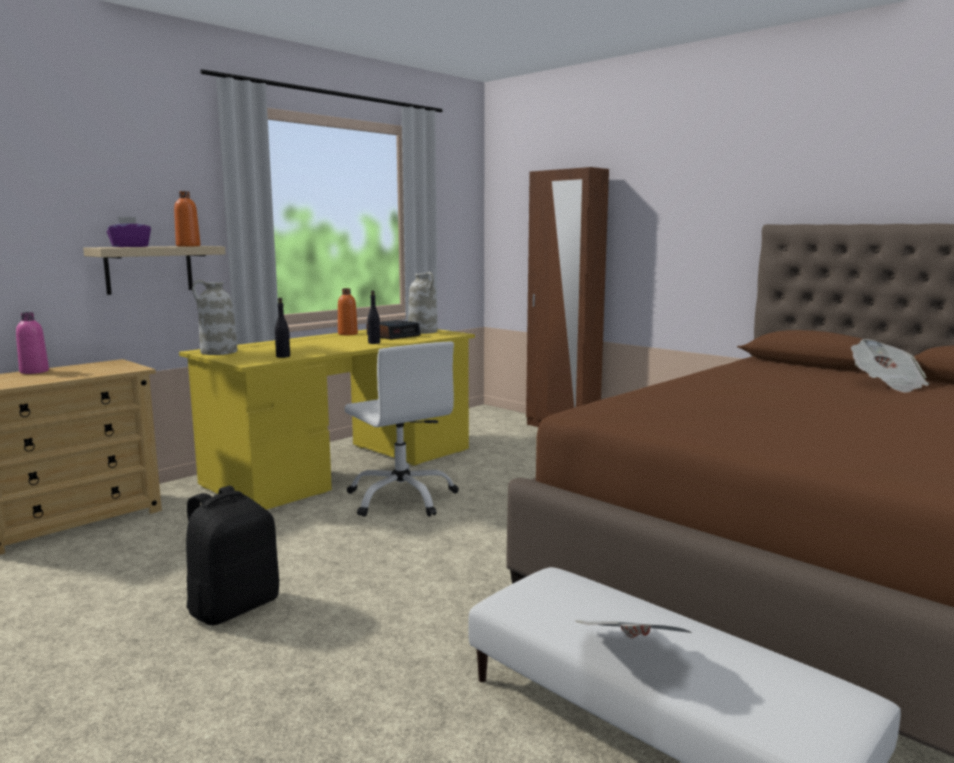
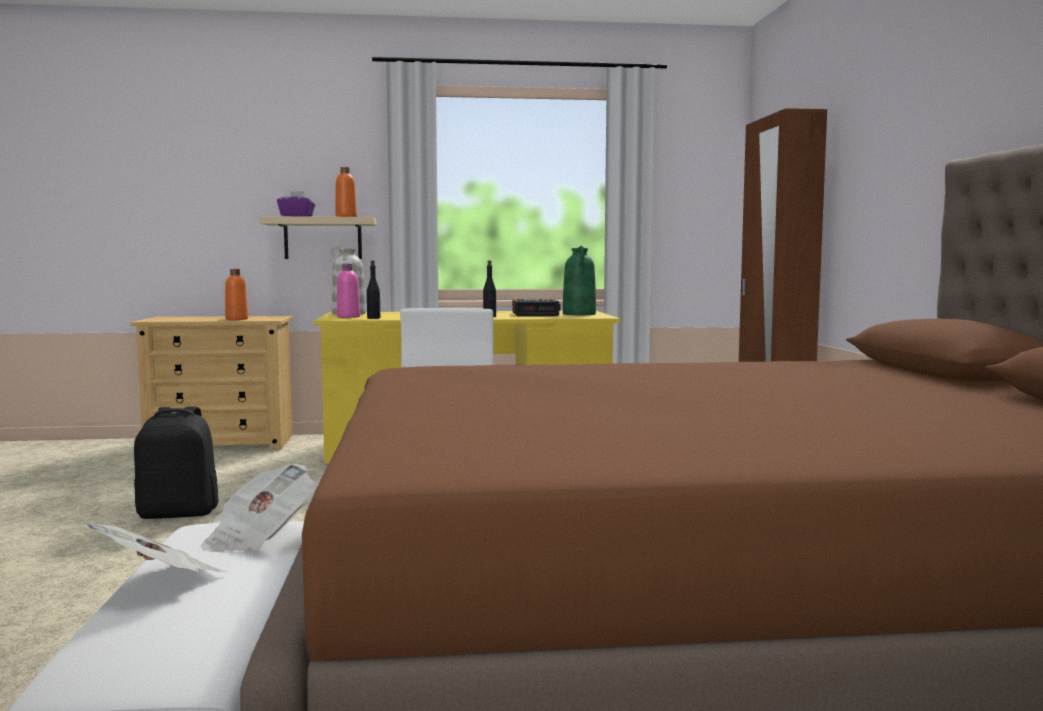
camera: 40 degrees right, 5 degrees down
(34, 371) = (215, 316): pink bottle -> pink bottle (348, 317)
(347, 334) = (504, 311): orange bottle -> orange bottle (237, 319)
(423, 331) = (579, 314): white vase -> green vase
(887, 384) = (923, 394): newspaper -> newspaper (259, 537)

